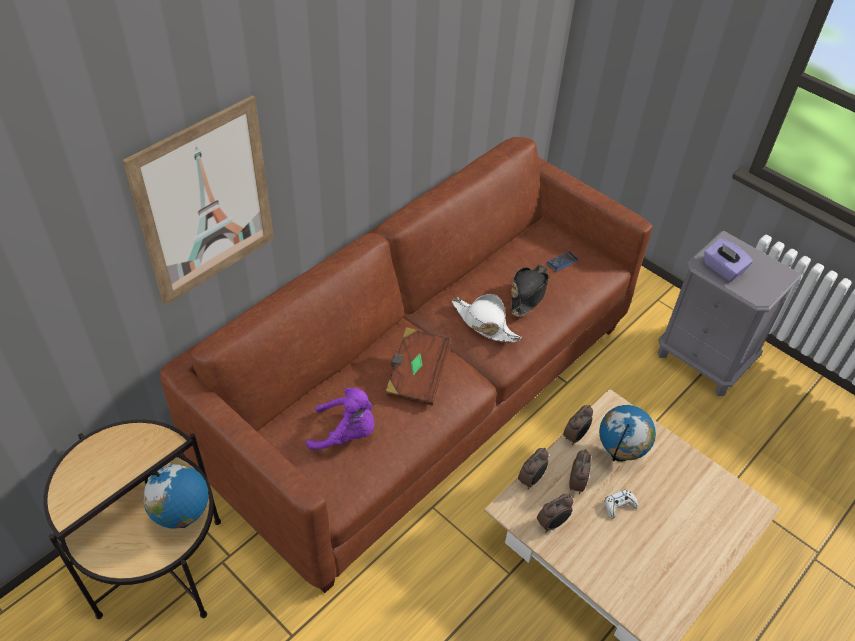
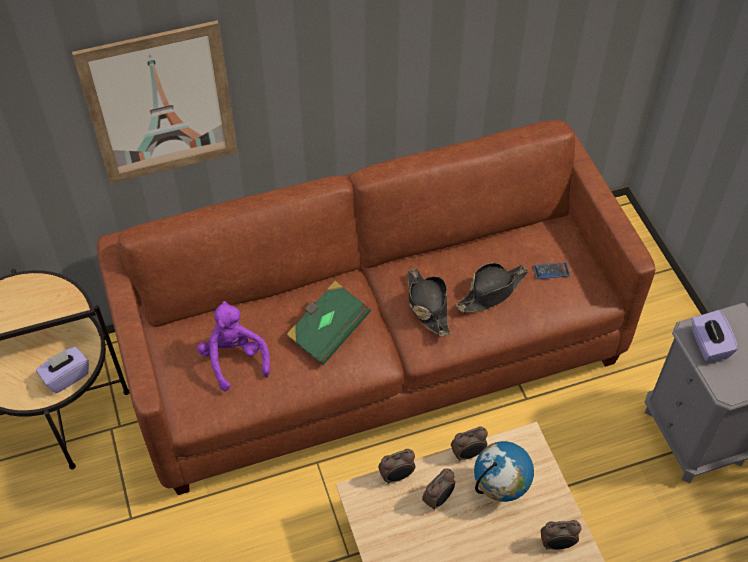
camera: 30 degrees right, 5 degrees up
(183, 519) = (66, 376): globe -> purple tissue box
(346, 433) = (234, 359): purple plush toy -> purple plush toy turned 150 degrees counterclockwise
(416, 376) = (328, 331): brown book -> green book
(484, 323) = (427, 305): white hat -> black hat
(552, 524) = (389, 526): alarm clock -> alarm clock (557, 544)
(619, 505) = (465, 539): white game controller -> none

